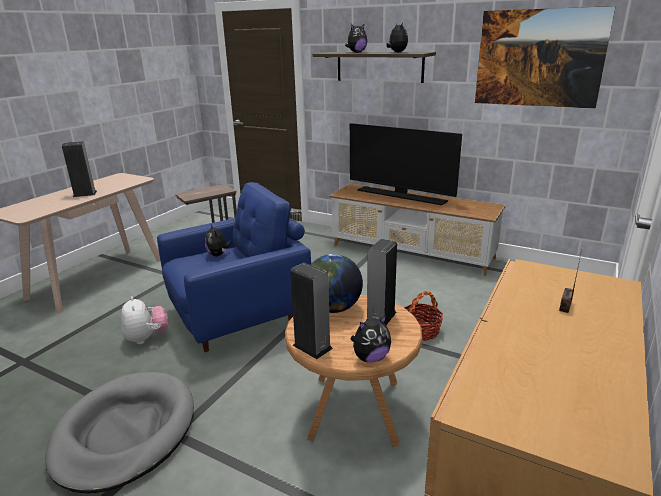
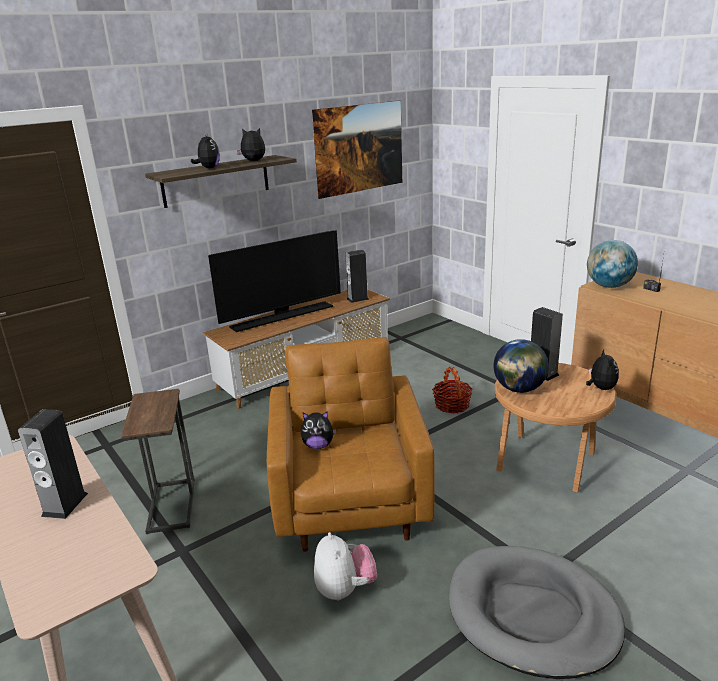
camera: 65 degrees left, 0 degrees up
(147, 338) = (345, 589): plush toy -> plush toy turned 75 degrees clockwise
(239, 317) = (351, 504): blue armchair -> brown armchair
(312, 347) = (578, 407): speaker -> speaker (357, 299)
(536, 275) = (609, 286): none -> globe

